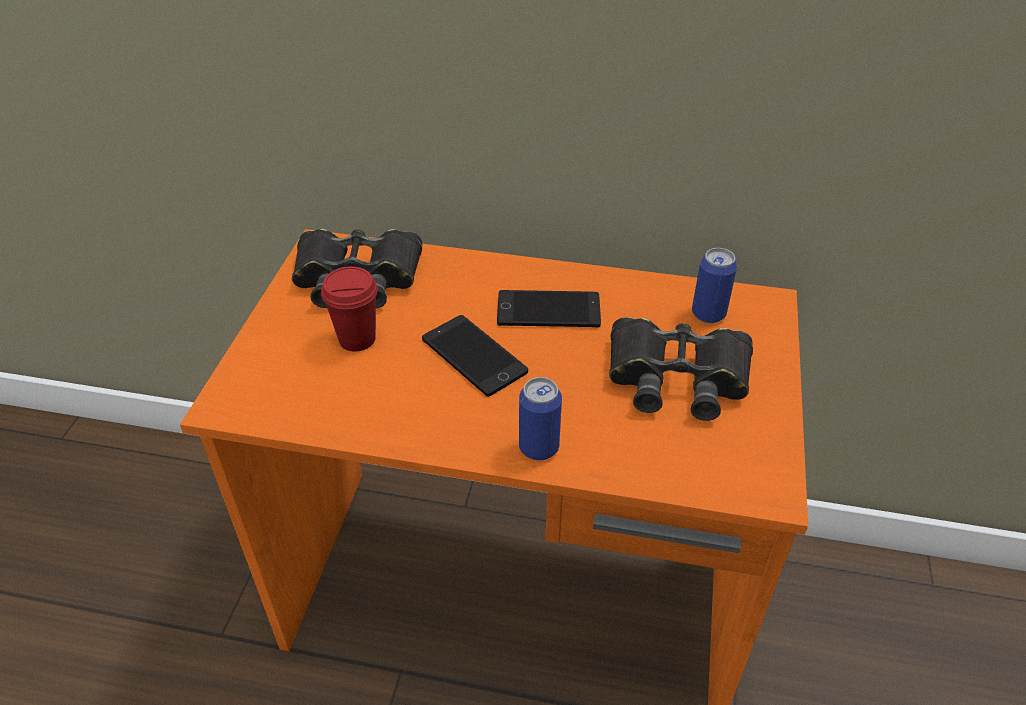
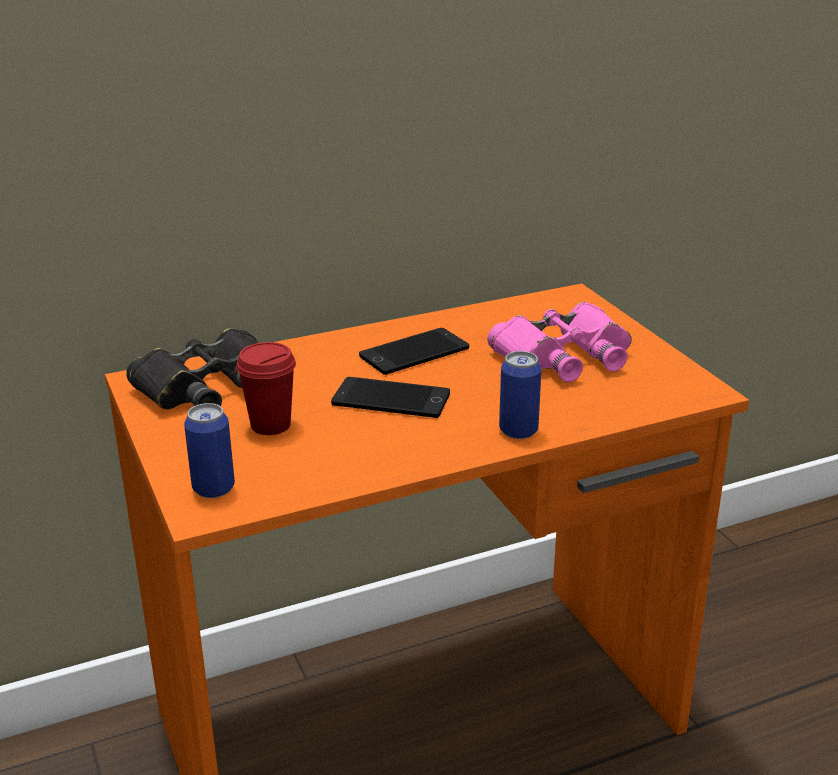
camera: 35 degrees left, 15 degrees down
(677, 377) = (564, 356): black binoculars -> pink binoculars
(708, 314) = (539, 315): can -> can (213, 488)

